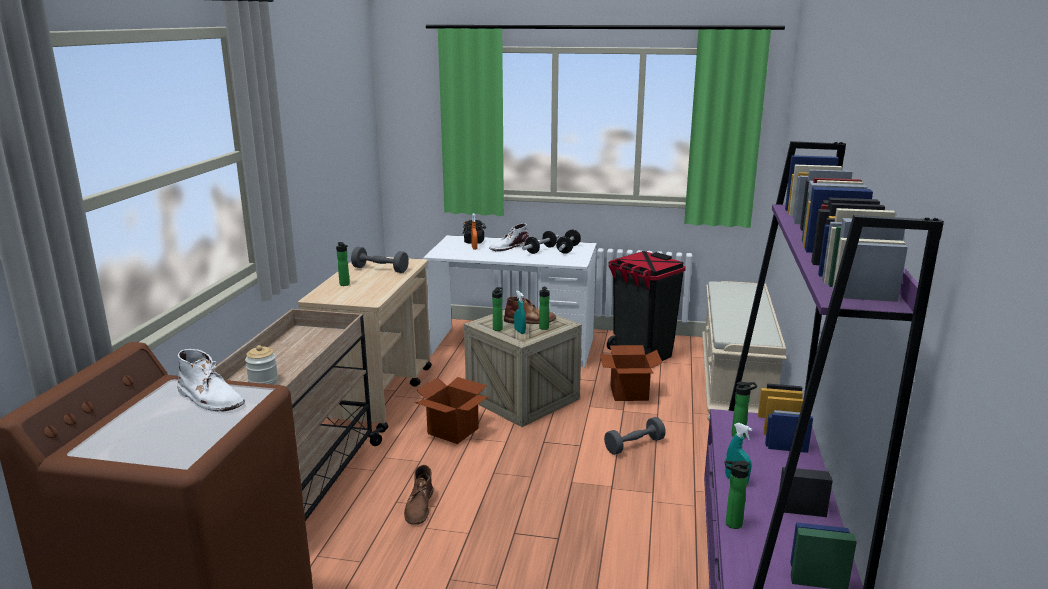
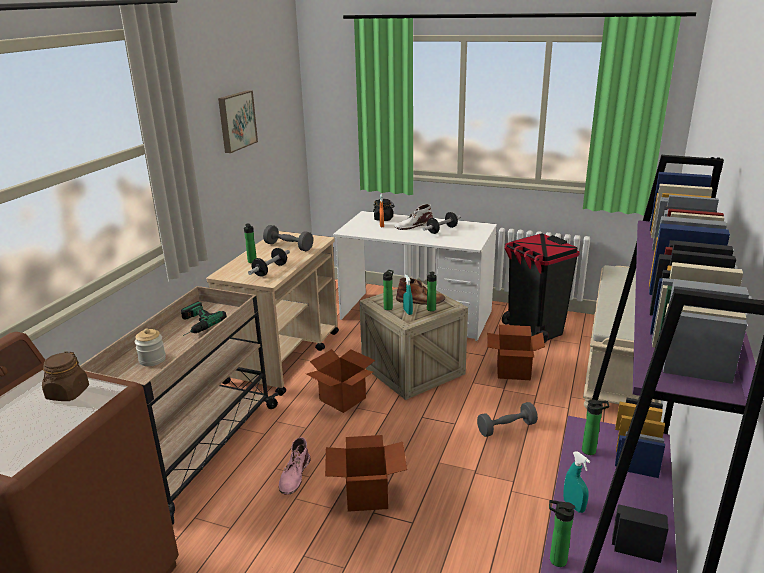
camera: 10 degrees right, 5 degrees up
(210, 398) = (67, 393): white boot -> brown jar
(297, 347) = (194, 325): none -> power drill
(318, 133) = (236, 121): none -> picture
(419, 506) = (294, 475): brown boot -> pink boot
(503, 518) = (367, 495): none -> cardboard box
(568, 249) = (468, 230): dumbbell -> dumbbell (270, 270)

